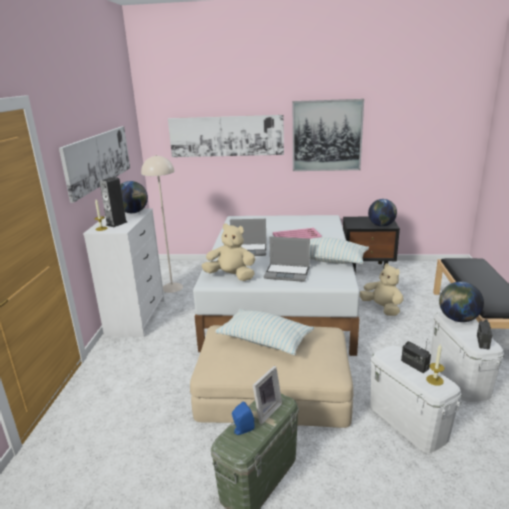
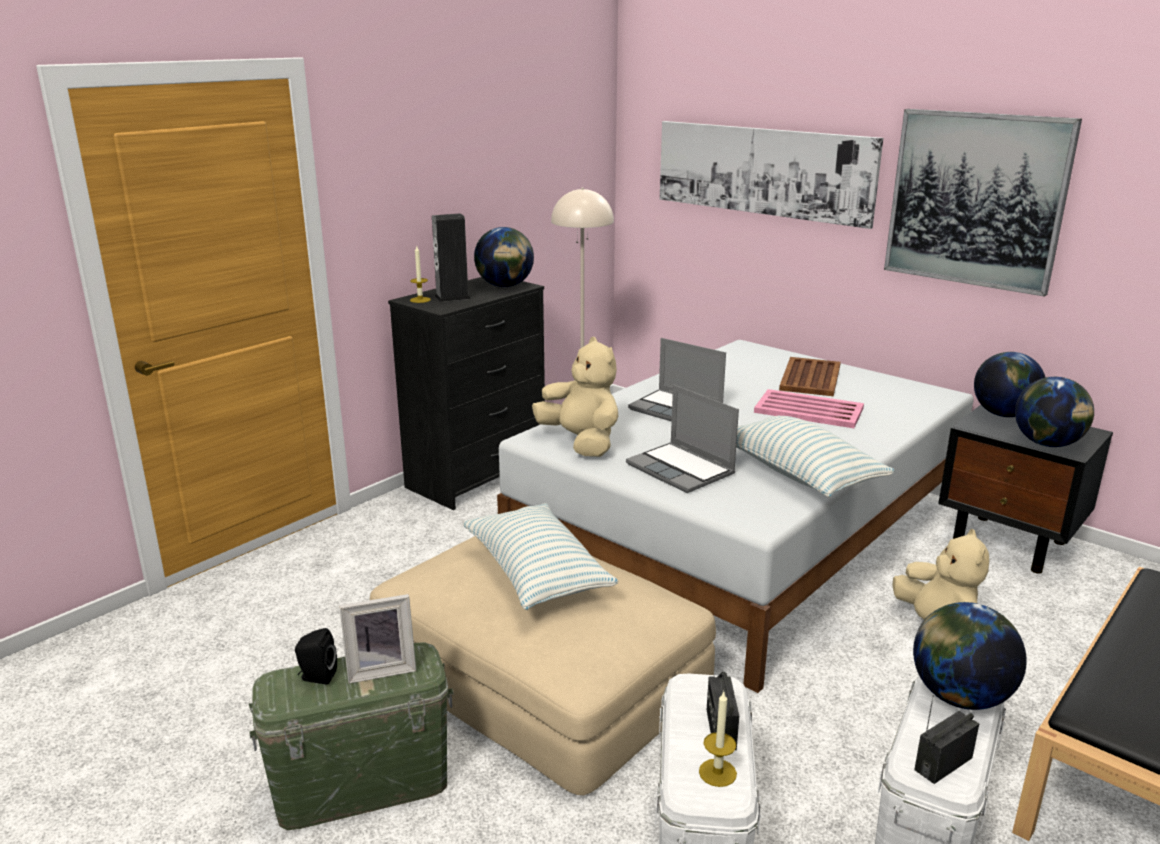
camera: 35 degrees right, 0 degrees up
(98, 159) = (469, 180): picture -> none
(137, 317) = (477, 477): white dresser -> black dresser
(242, 430) = (316, 677): blue speaker -> black speaker
(278, 223) = (811, 377): none -> brown tray
(355, 219) = (1004, 414): none -> globe

